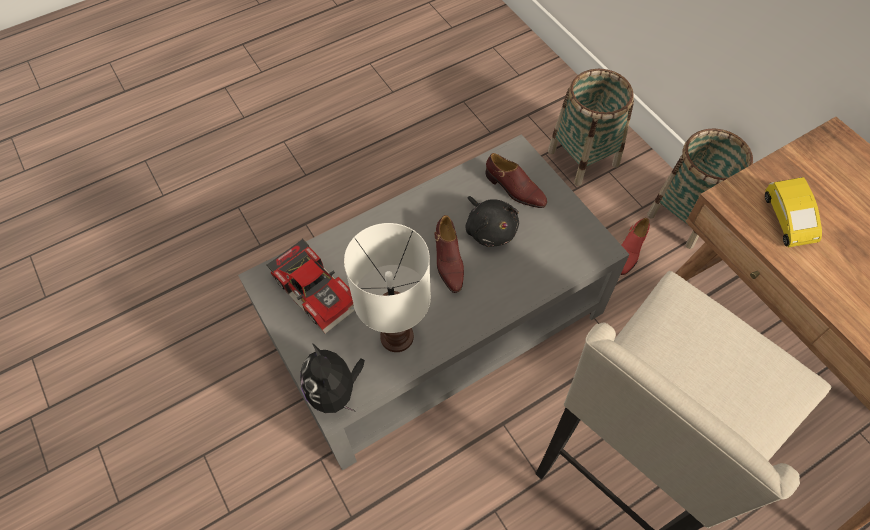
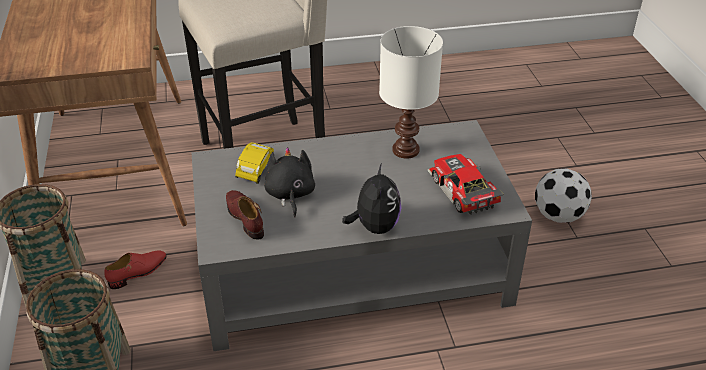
camera: 160 degrees left, 20 degrees down
(225, 487) = (559, 215): none -> football
(335, 391) = (463, 134): plush toy -> plush toy (374, 226)
(448, 261) = (340, 183): brown shoe -> none
(785, 220) = (113, 43): yellow toy car -> yellow toy car (256, 170)

